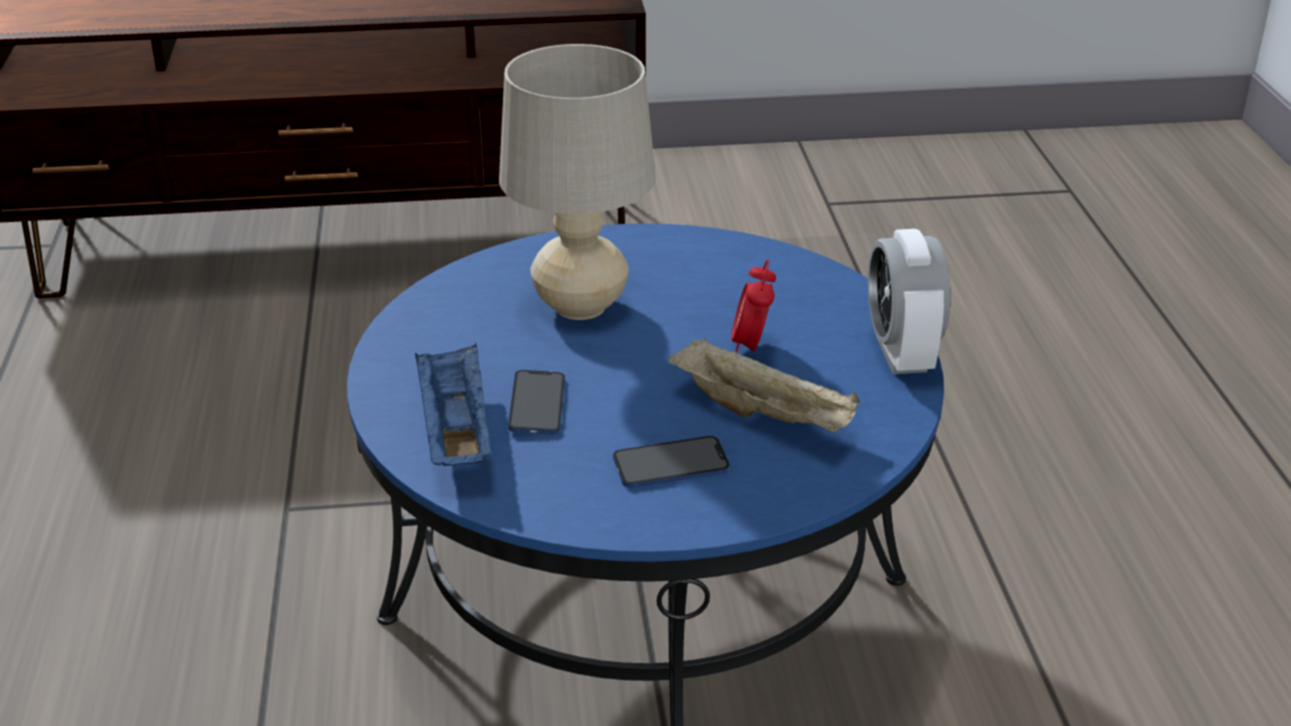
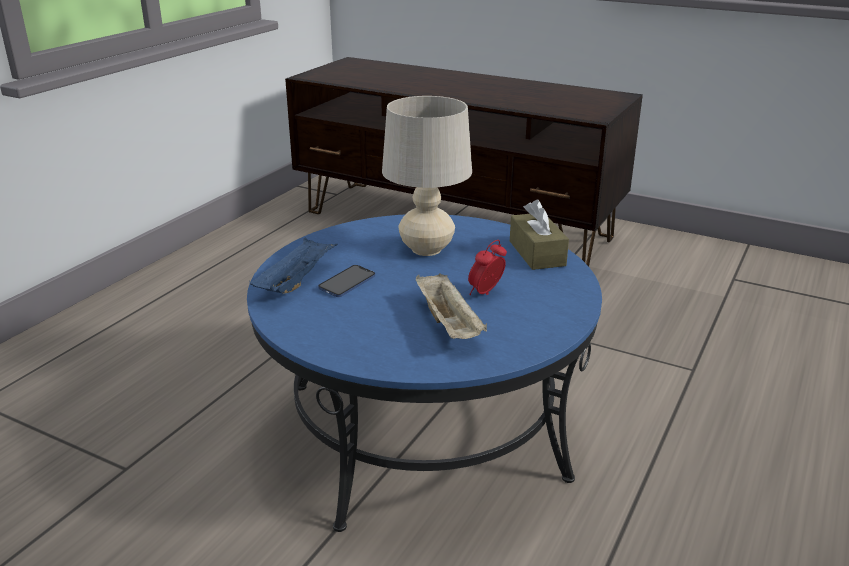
camera: 35 degrees right, 5 degrees down
(671, 465) = (370, 329): phone -> none
(739, 259) = (537, 253): none -> brown tissue box
(901, 354) = (565, 323): alarm clock -> none

